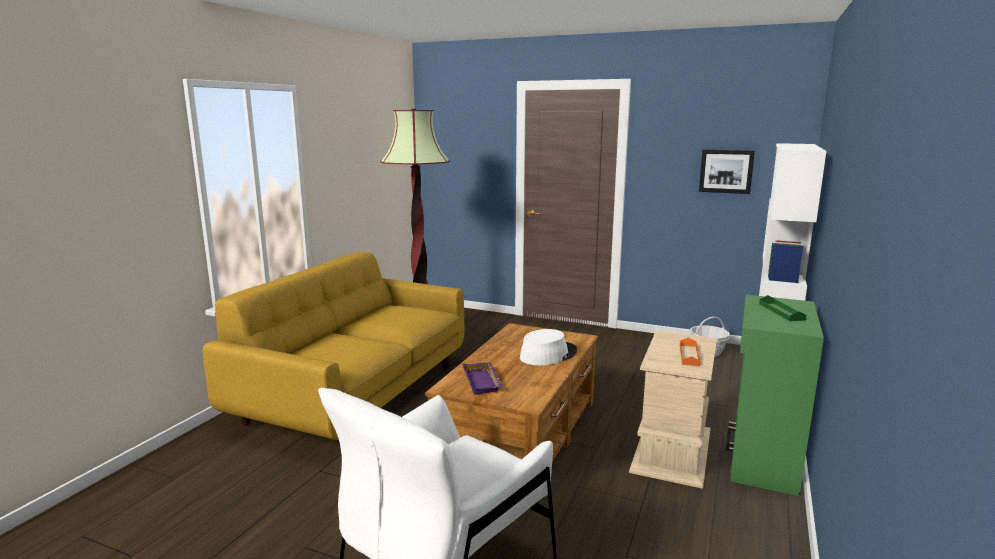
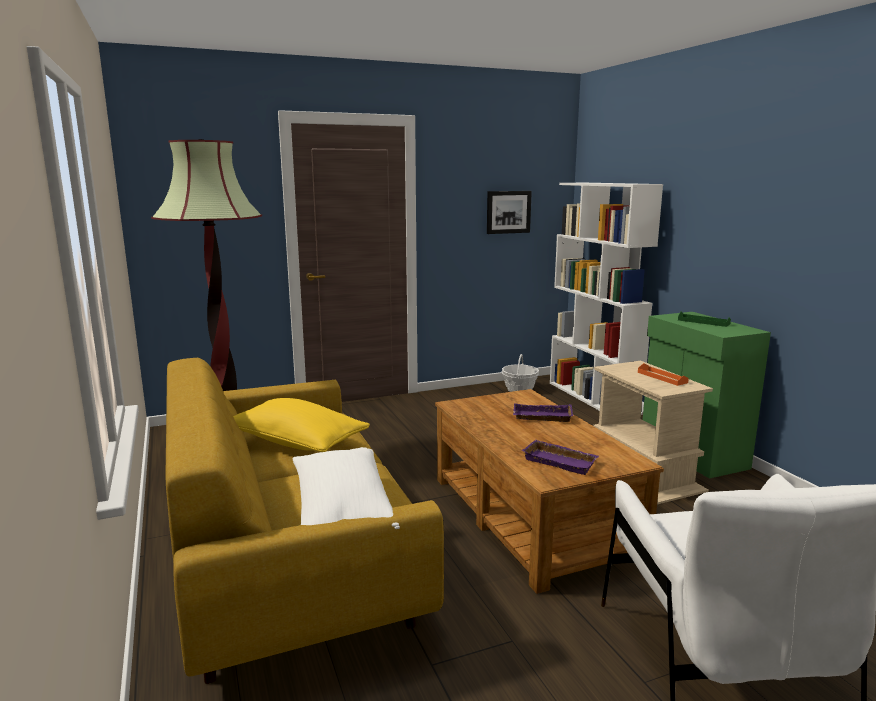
camera: 45 degrees left, 0 degrees up
(323, 358) = (341, 511): none -> white pillow
(385, 320) = (297, 442): none -> yellow pillow
(548, 354) = (541, 417): white hat -> purple tray

